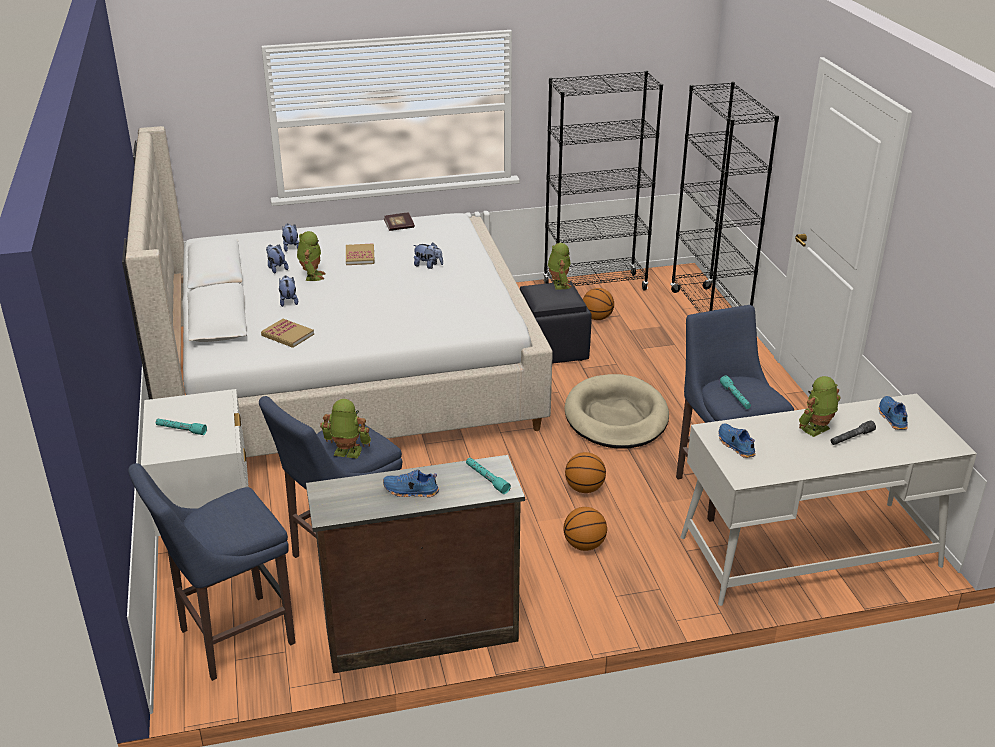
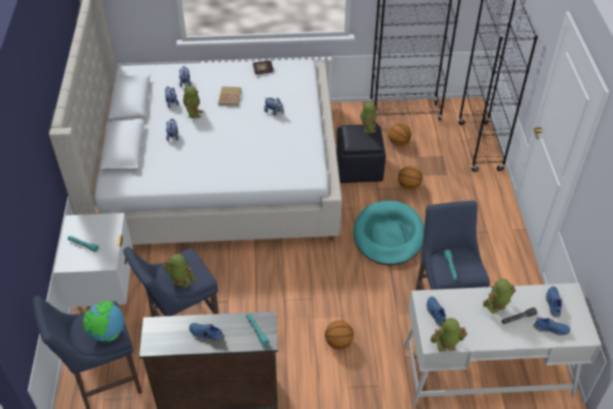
camera: 10 degrees right, 15 degrees up
(247, 522) = (107, 333): none -> globe
(287, 335) = (166, 168): book -> none
(584, 488) = (350, 295): basketball -> basketball (408, 186)
(616, 417) = (388, 235): beige dog bed -> turquoise dog bed
(764, 478) = (446, 347): none -> toy robot
(900, 444) = (550, 329): none -> blue shoe

